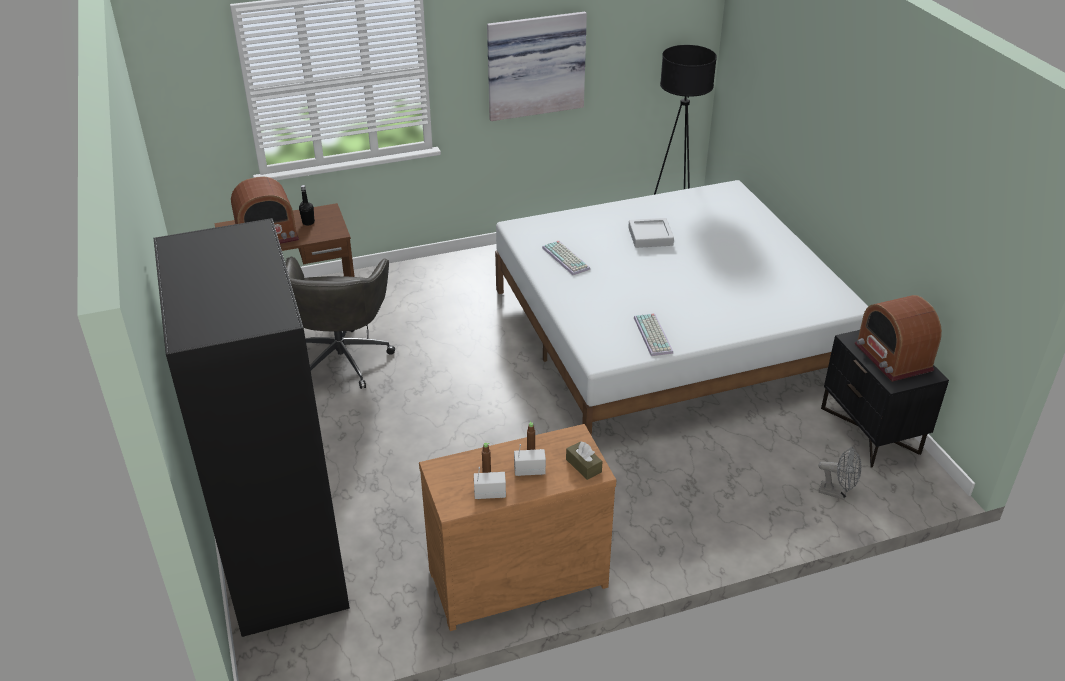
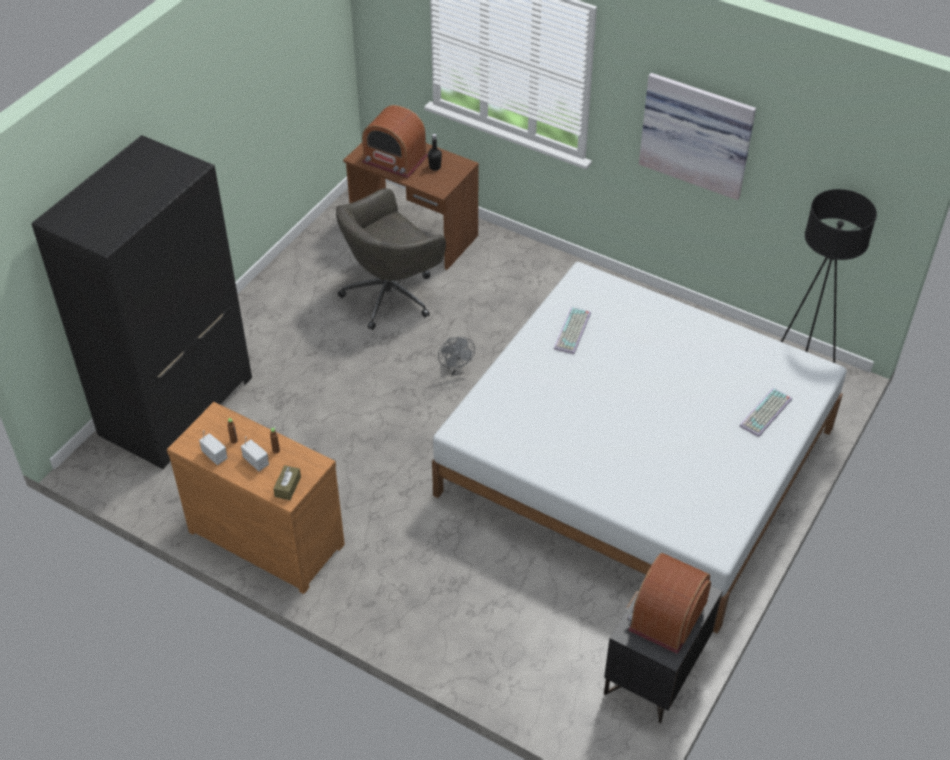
camera: 50 degrees right, 10 degrees up
(650, 236) = (669, 362): grey tray -> none
(654, 335) = (525, 444): keyboard -> keyboard (766, 413)
(837, 492) = (546, 685): grey fan -> grey fan (455, 370)

